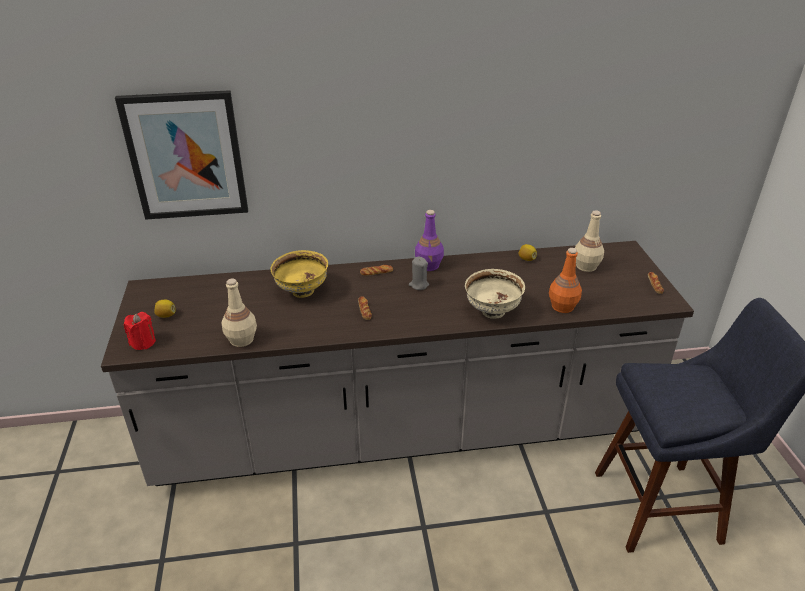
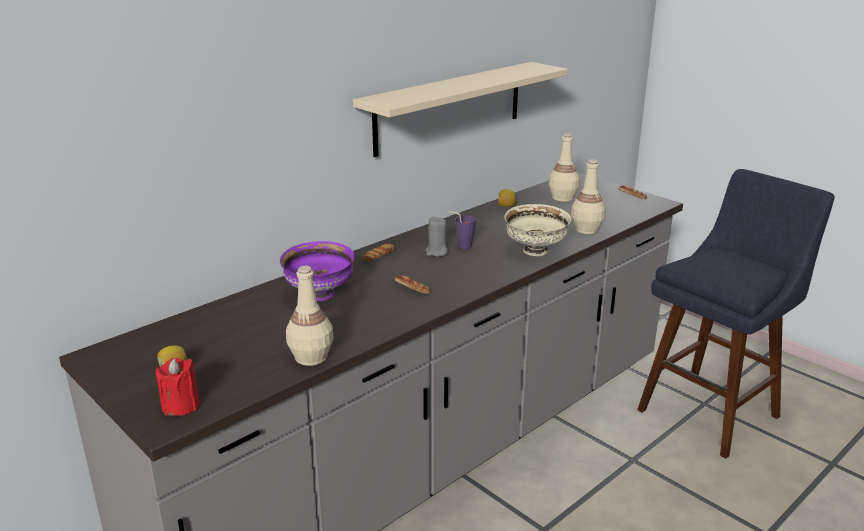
camera: 35 degrees left, 10 degrees down
(186, 156) = (139, 141): picture -> none
(302, 292) = (320, 295): yellow bowl -> purple bowl
(429, 265) = (424, 235): purple bottle -> none
(444, 285) = (461, 246): none -> purple cup
(481, 165) = (450, 107): none -> beige shelf
(562, 307) = (586, 230): orange bottle -> beige bottle

